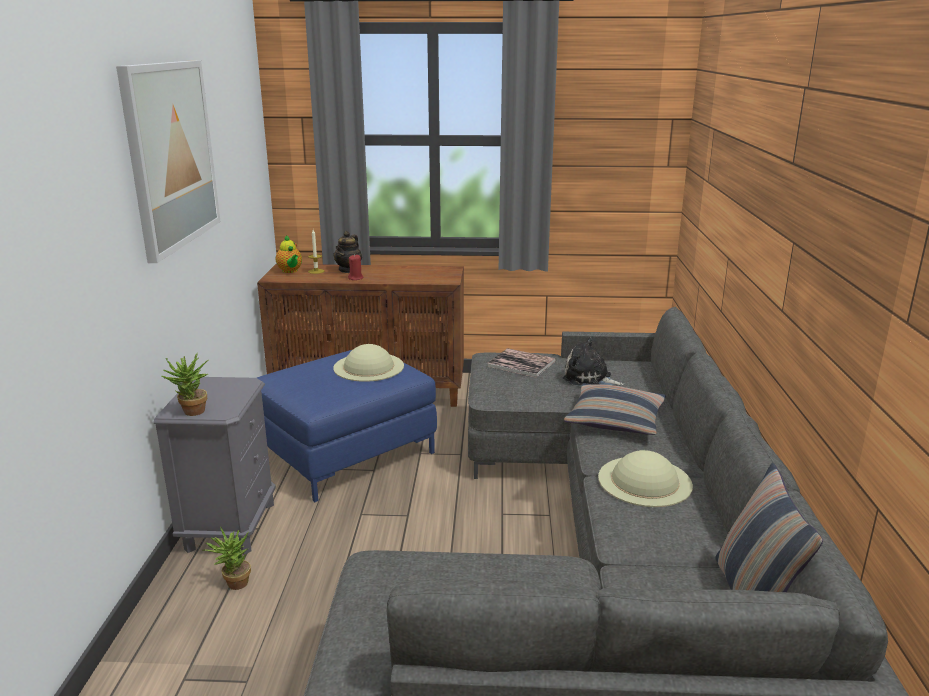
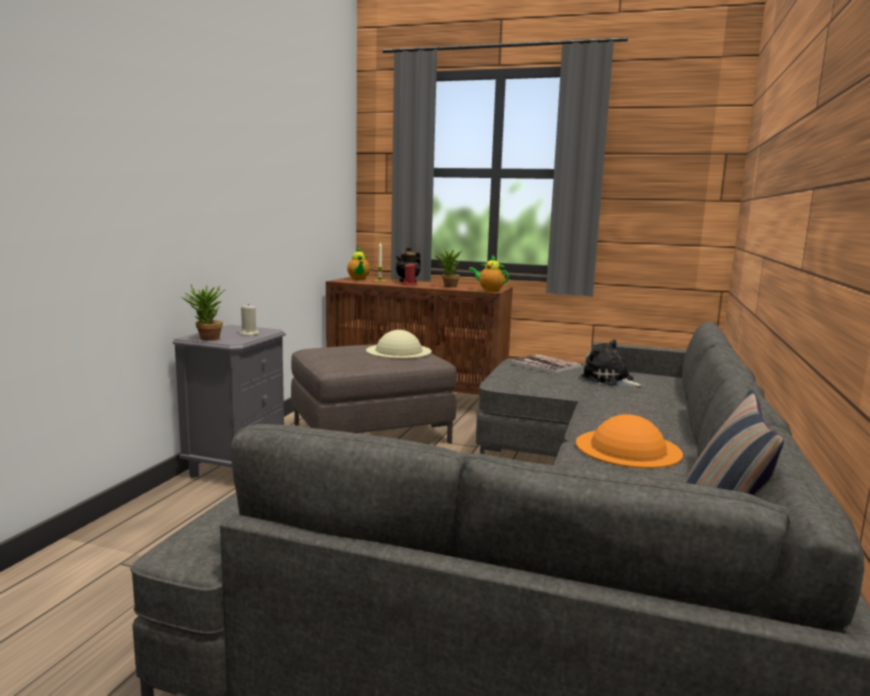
camera: 15 degrees right, 10 degrees down
(171, 155) = (239, 131): picture -> none
(230, 394) = (249, 334): none -> beige candle
(233, 584) = (212, 504): potted plant -> potted plant (447, 286)
(346, 453) = (371, 433): blue ottoman -> brown ottoman
(446, 280) = (489, 290): none -> teapot
(615, 420) = (621, 407): pillow -> none
(645, 481) = (628, 448): beige hat -> orange hat

